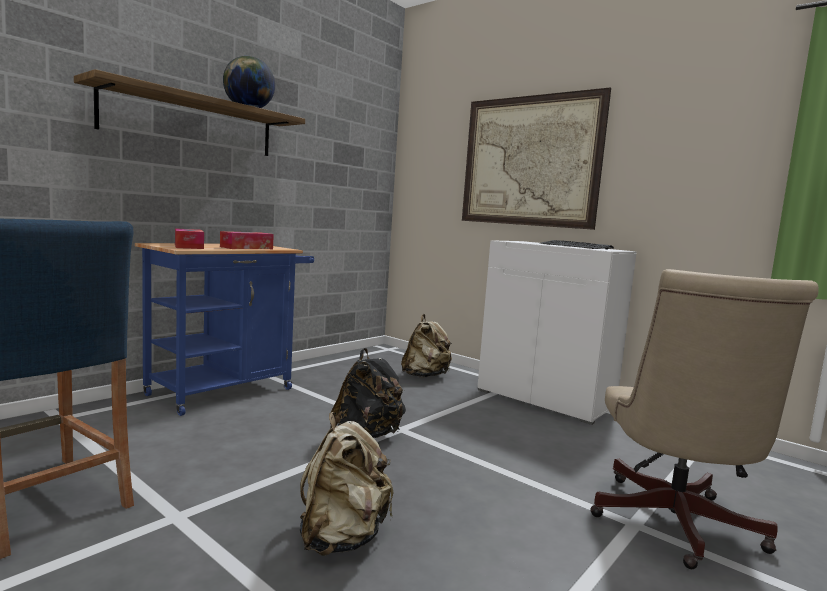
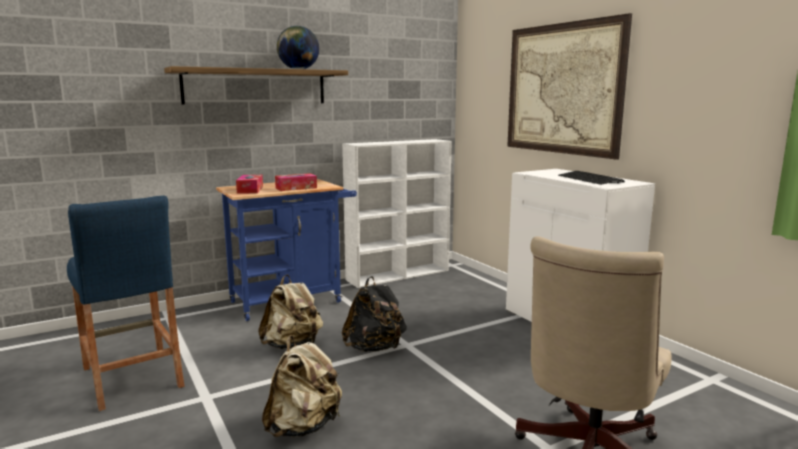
camera: 20 degrees right, 5 degrees up
(339, 359) = (399, 274): none -> white bookcase
(425, 376) = (466, 295): beige backpack -> beige backpack (292, 345)

